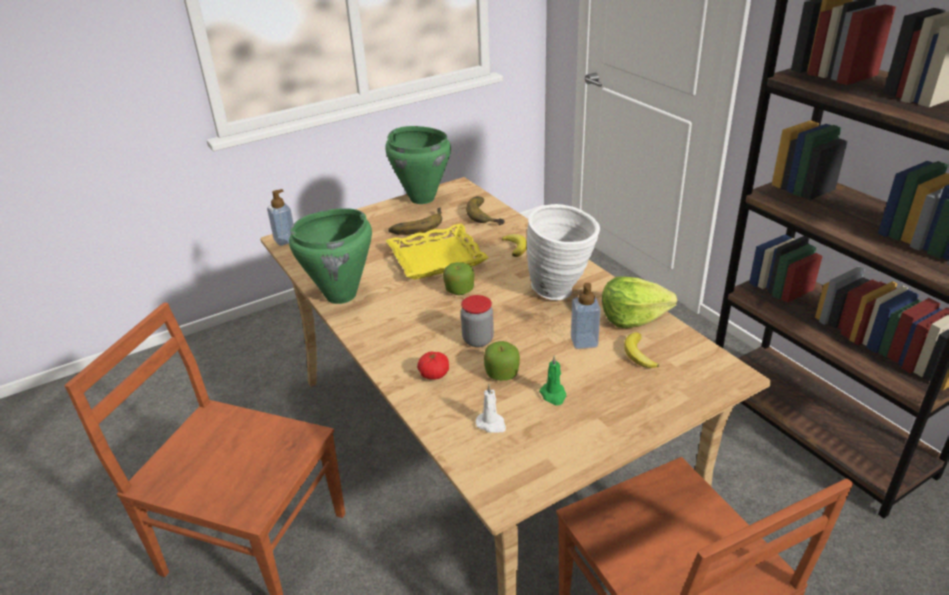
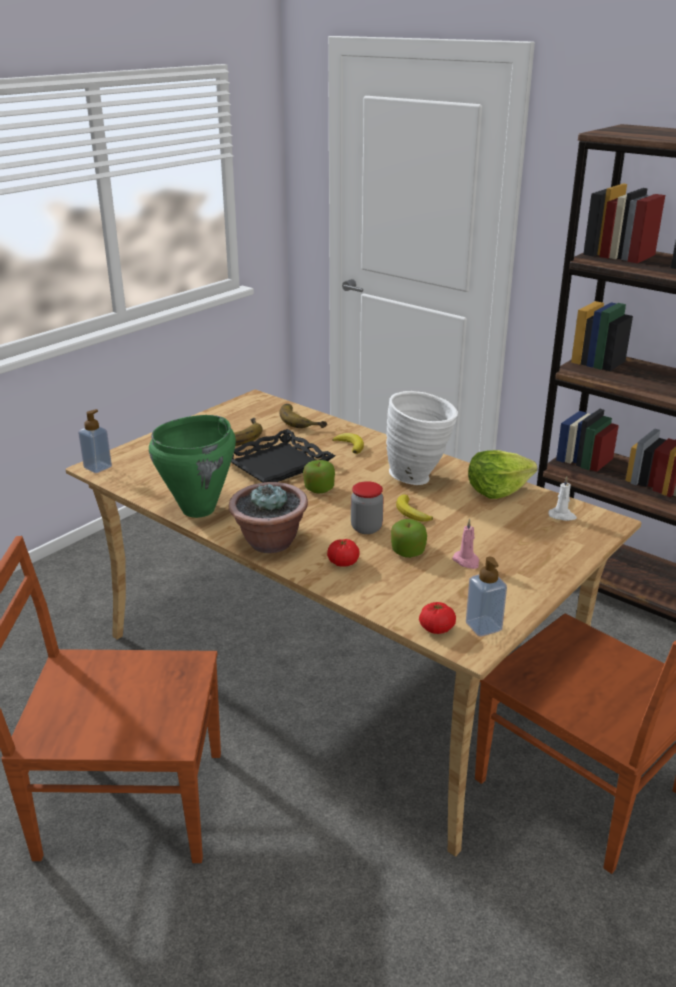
camera: 20 degrees left, 5 degrees down
(381, 341) = (270, 543): none -> potted plant
(422, 198) = (224, 413): green cooking pot -> none
(436, 258) = (277, 464): yellow tray -> black tray
(479, 466) = (436, 628): none -> tomato
(491, 424) = (425, 593): white candle -> white candle (562, 516)
(553, 395) = (466, 561): green candle -> pink candle
(584, 341) = (466, 515): soap dispenser -> soap dispenser (483, 626)
(638, 354) = (520, 518): banana -> banana (411, 512)

